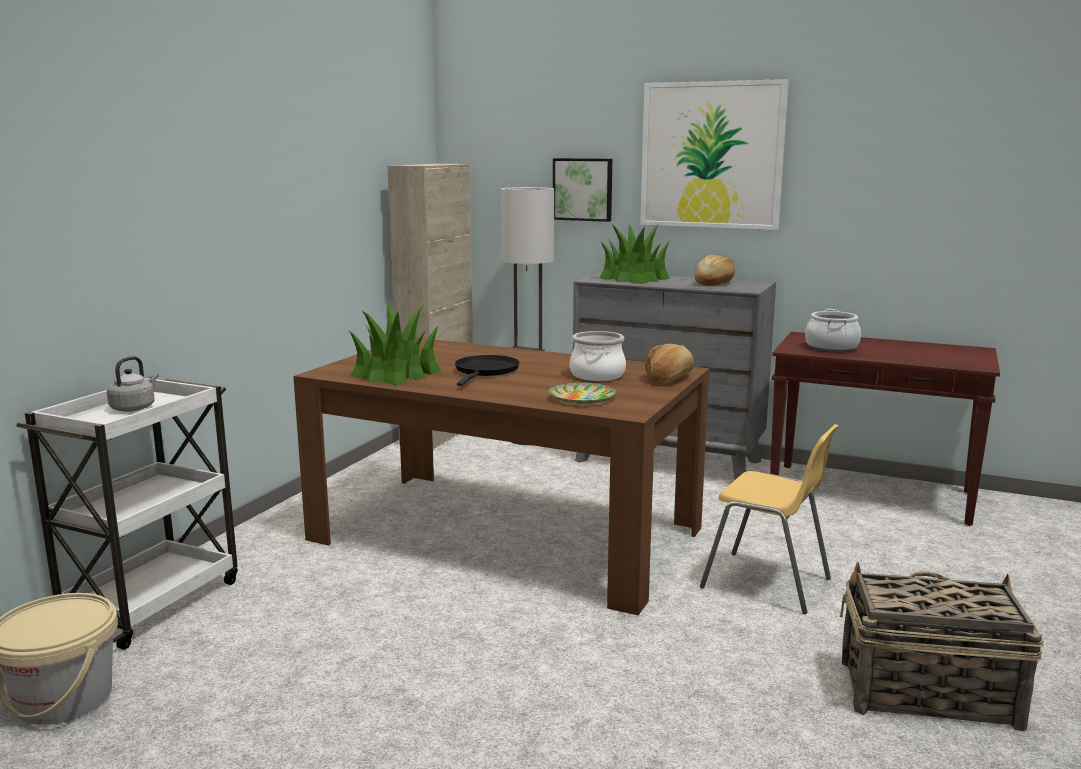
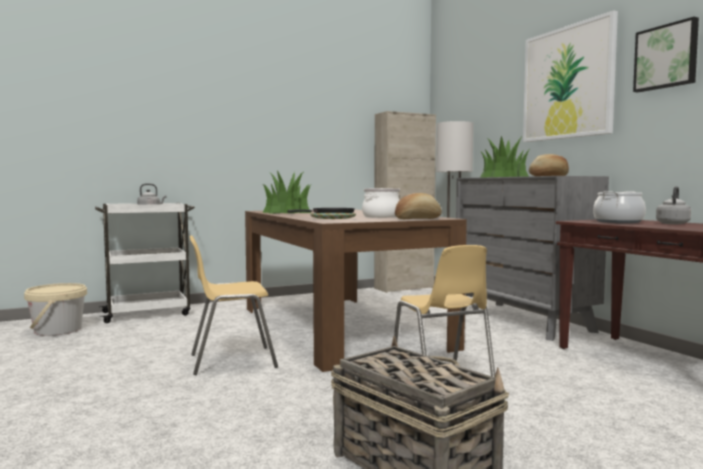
camera: 40 degrees right, 10 degrees down
(504, 642) = (231, 361): none -> yellow chair
(583, 189) = (495, 122): picture -> picture (666, 57)
(881, 346) = (673, 223): none -> grey kettle

